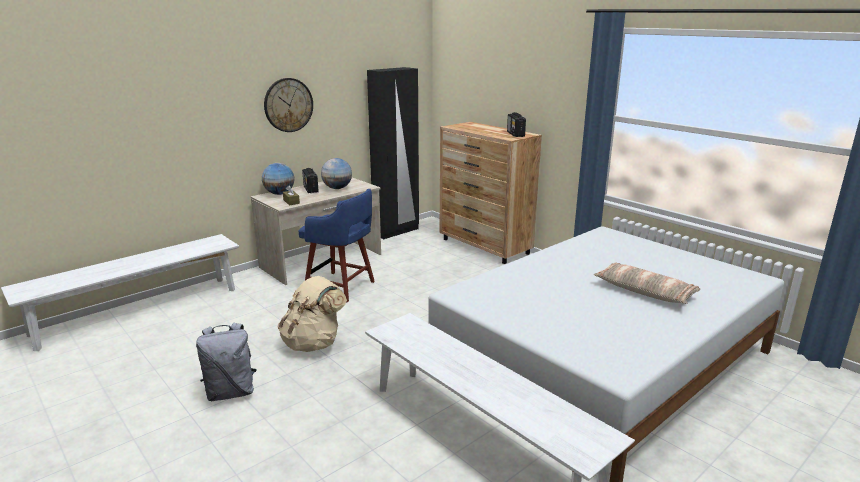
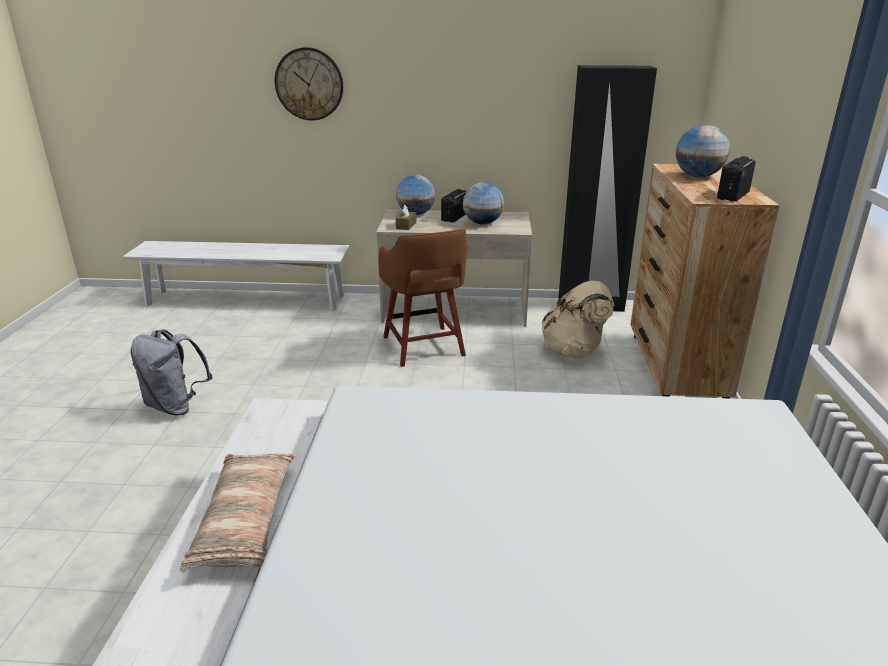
camera: 45 degrees right, 5 degrees up
(288, 105) = (450, 103): wall clock -> wall clock (309, 84)
(313, 343) = (302, 395): beige backpack -> beige backpack (574, 351)
(341, 287) = (423, 348): blue stool -> brown stool
(478, 128) = (698, 176): none -> globe
(644, 291) = (608, 540): pillow -> pillow (246, 520)

